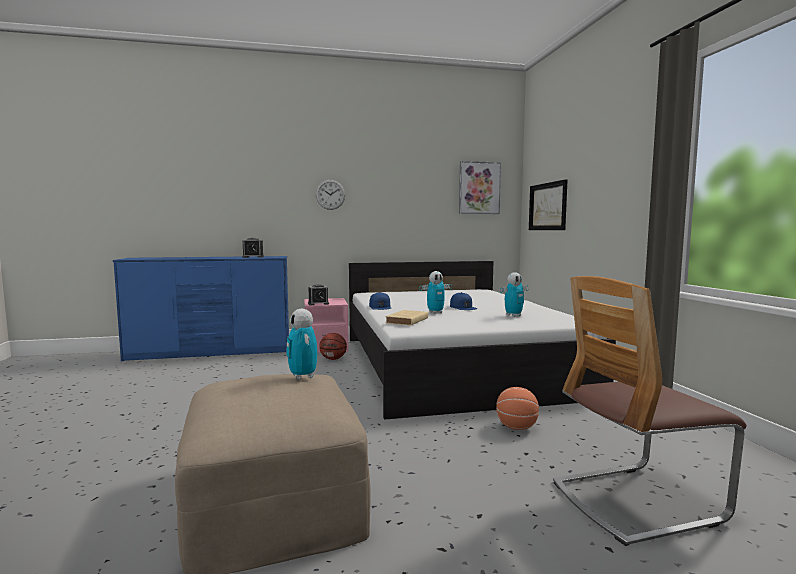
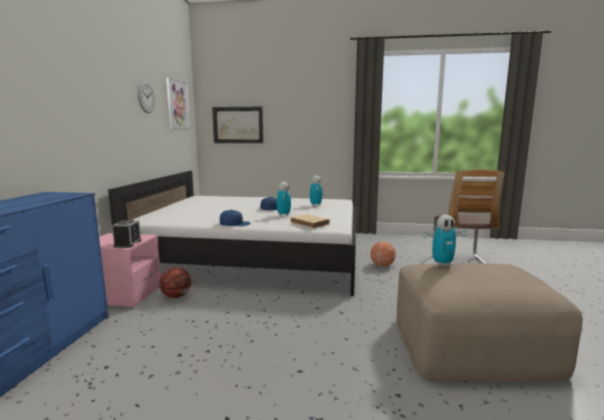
camera: 70 degrees left, 5 degrees up
(253, 257) = (32, 200): alarm clock -> none
(330, 194) = (79, 102): wall clock -> wall clock (146, 97)

